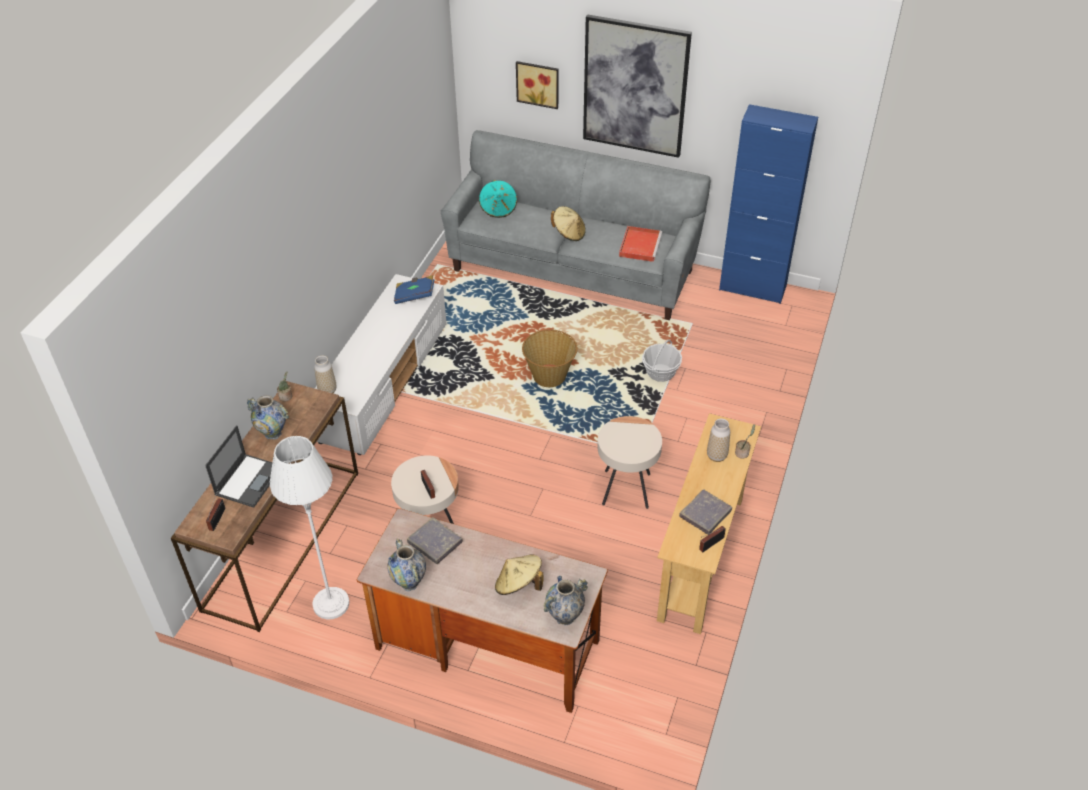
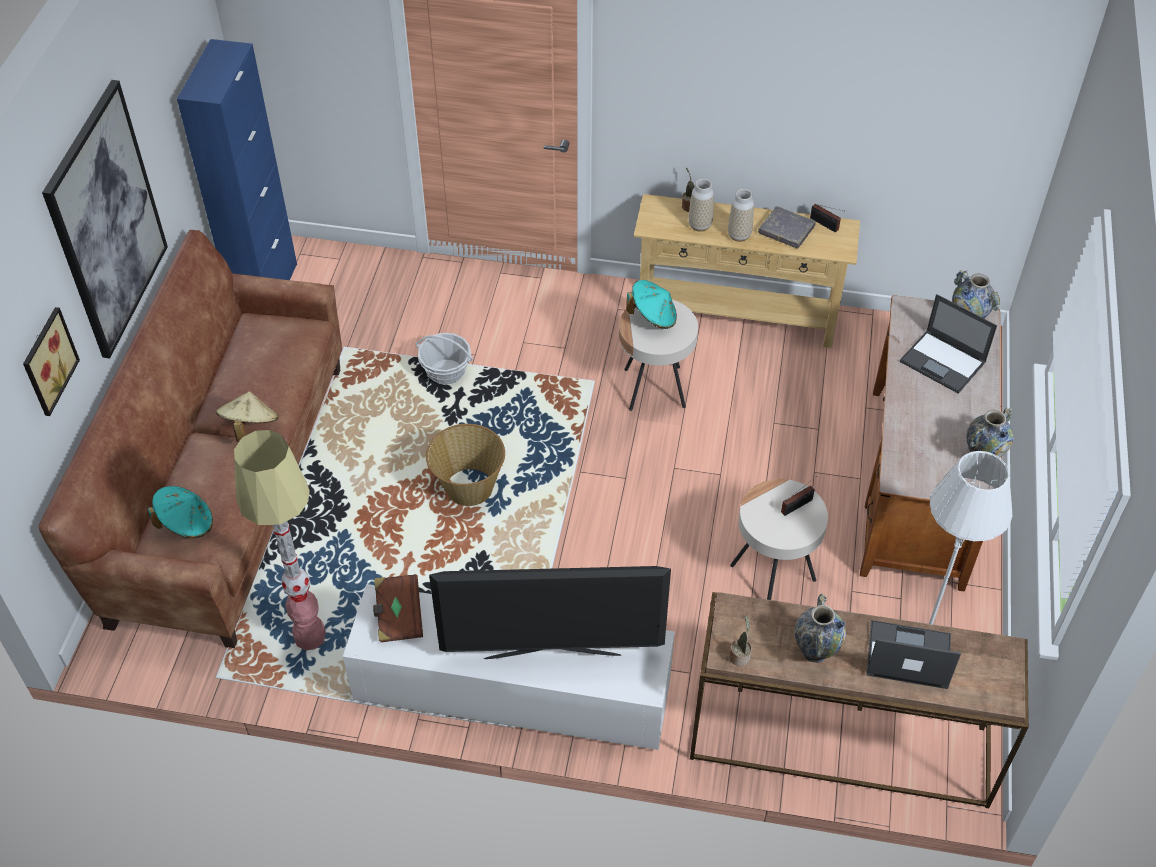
camera: 100 degrees left, 5 degrees up
(218, 518) = (982, 671): radio -> none
(327, 390) = (632, 682): vase -> vase (739, 235)
(362, 357) = (552, 654): none -> television
(414, 296) = (398, 616): blue book -> brown book
(435, 543) = (917, 445): grey book -> none
(452, 300) = (310, 637): none -> floor lamp
(519, 585) = (943, 362): beige hat -> laptop
(572, 270) = (229, 490): grey sofa -> brown sofa
(639, 437) = (653, 316): none -> turquoise hat
(640, 245) = (278, 342): red tray -> none

